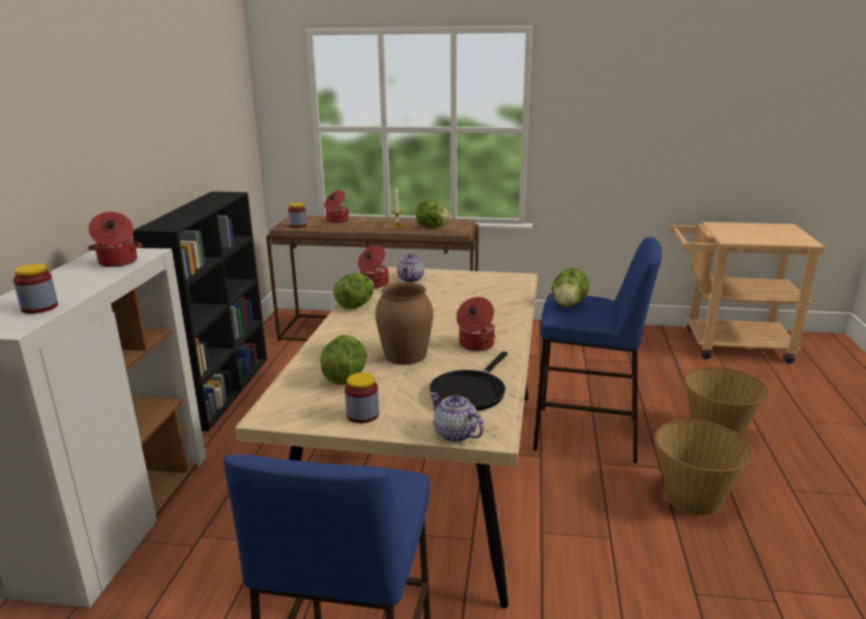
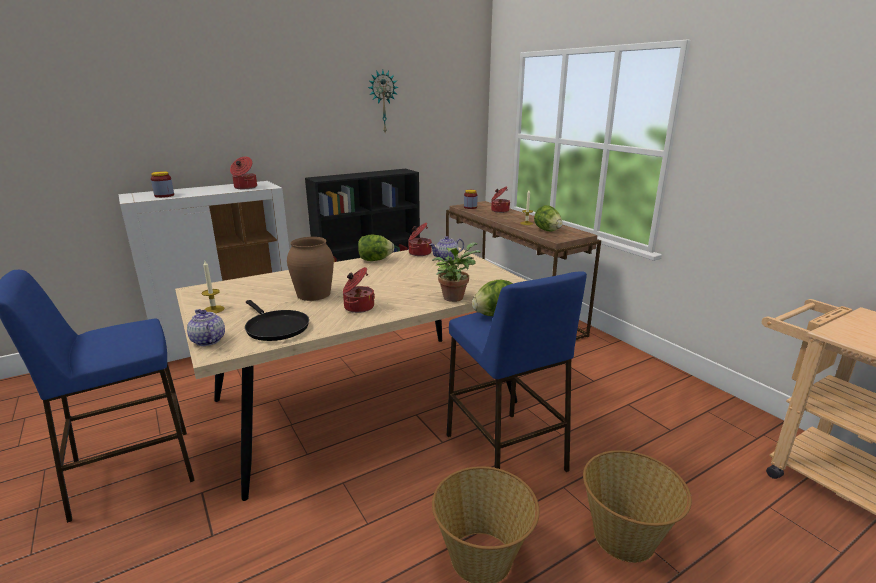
camera: 50 degrees right, 0 degrees up
(179, 102) = (382, 102): none -> wall clock
(345, 378) = (261, 290): lettuce -> none
(362, 415) = (213, 309): jar -> candle
(454, 434) = (207, 340): teapot -> teapot turned 45 degrees counterclockwise
(470, 392) = (275, 327): black frying pan -> black frying pan turned 120 degrees counterclockwise
(512, 304) = (454, 296): none -> potted plant

